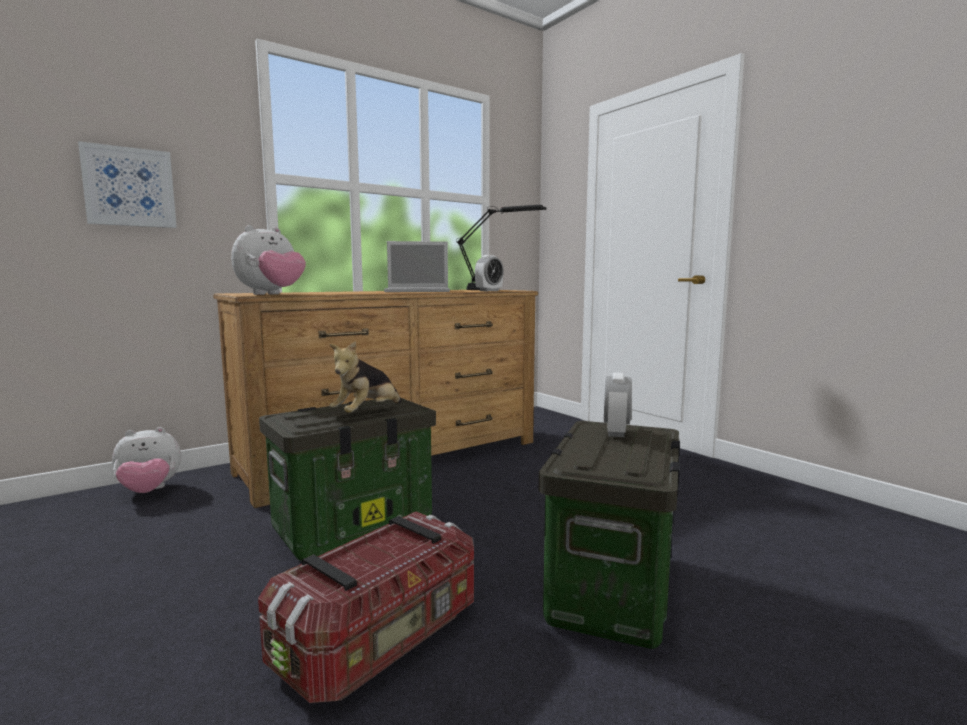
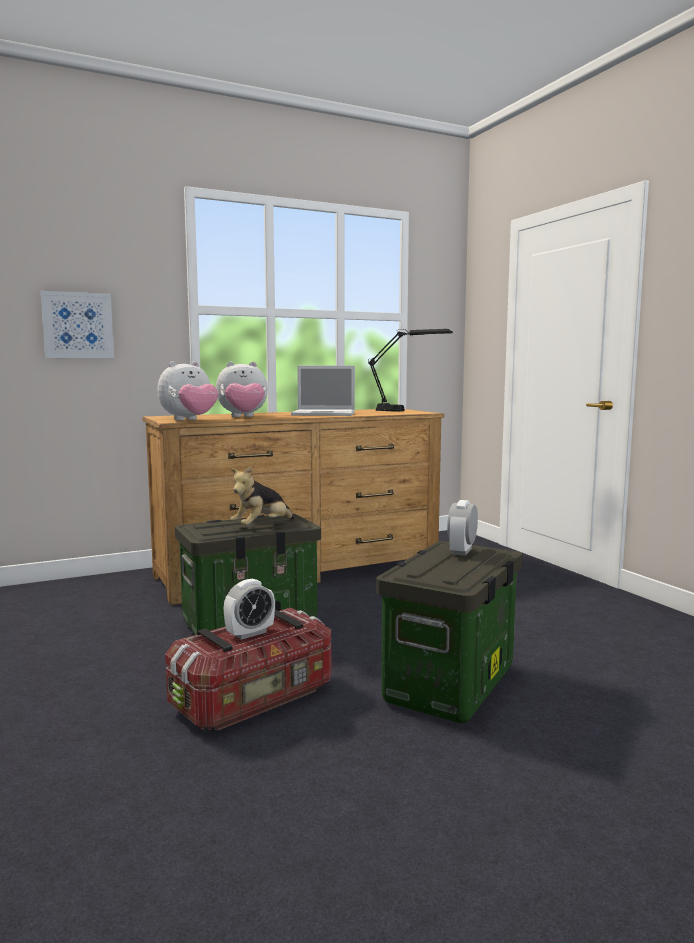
camera: 10 degrees right, 0 degrees up
(149, 491) = (86, 586): plush toy -> plush toy (243, 417)
(489, 291) = (392, 414): alarm clock -> alarm clock (250, 633)

